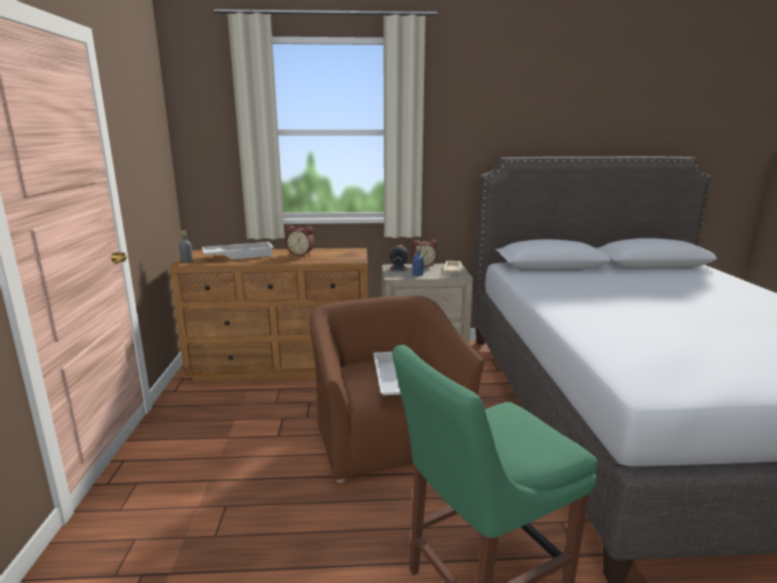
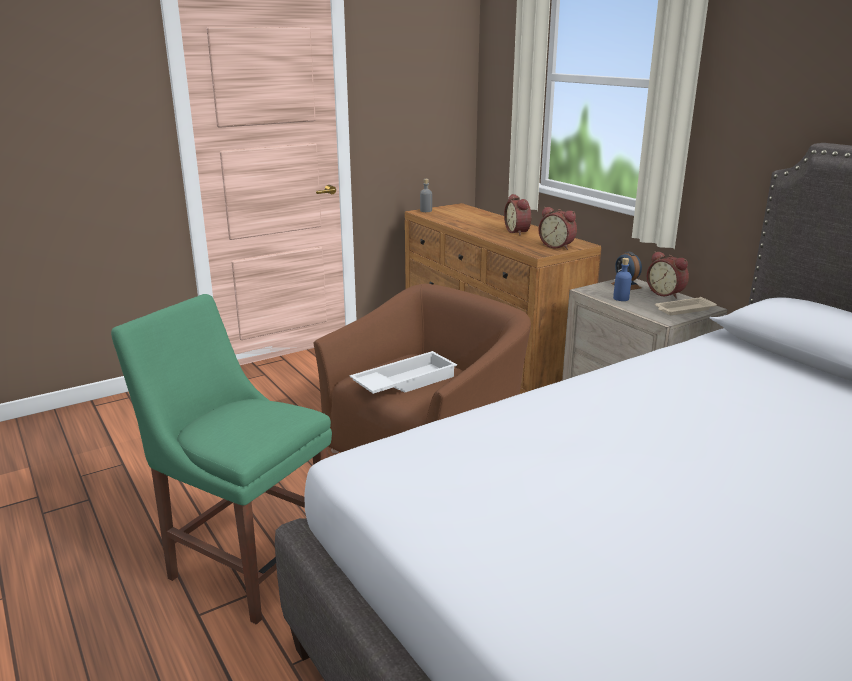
camera: 60 degrees right, 5 degrees up
(239, 255) = (471, 218): white tray -> none
(350, 254) = (557, 246): none -> alarm clock

